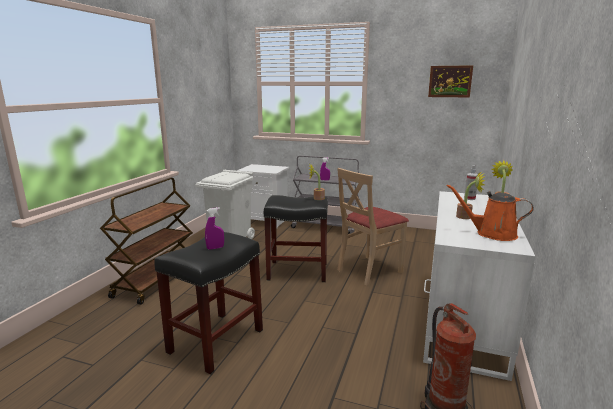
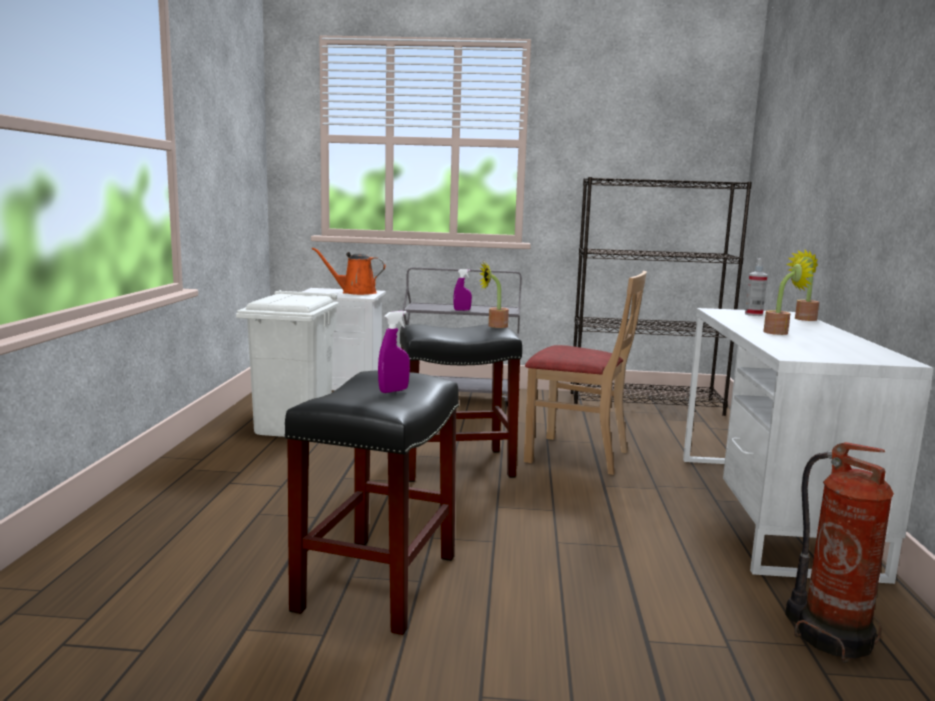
camera: 15 degrees left, 5 degrees down
(156, 280) = (184, 497): brown cart -> none
(368, 270) = (577, 455): beige chair -> beige chair turned 105 degrees counterclockwise
(432, 236) = (645, 403): none -> black bookcase
(450, 81) = (664, 144): picture -> none
(492, 234) = (842, 348): orange watering can -> orange watering can (355, 292)

